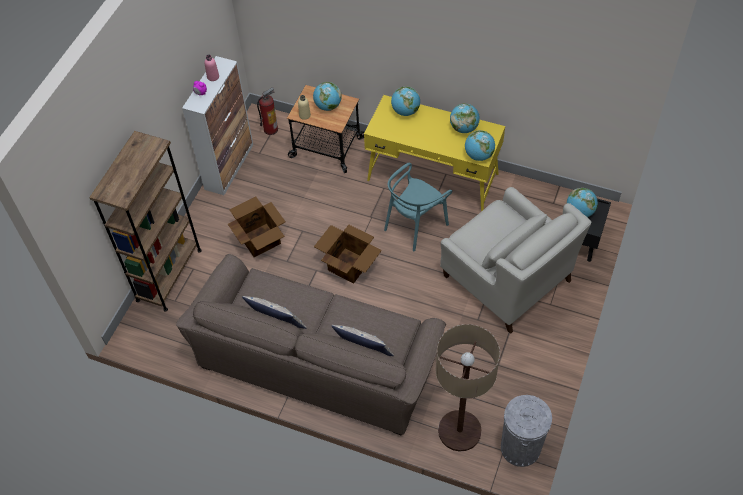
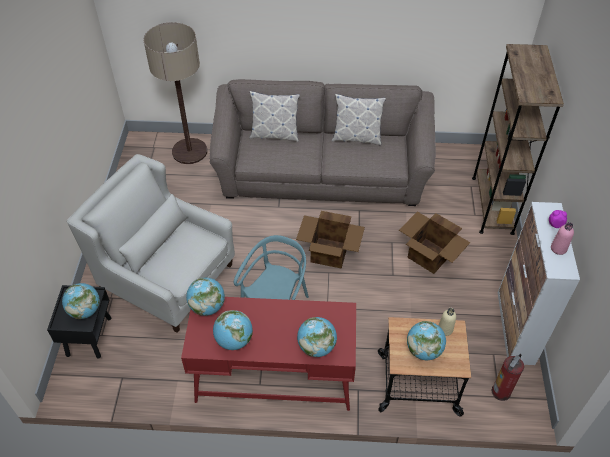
camera: 160 degrees right, 5 degrees down
(433, 177) = (274, 375): yellow desk -> red desk
(520, 447) = (139, 152): grey trash can -> none

